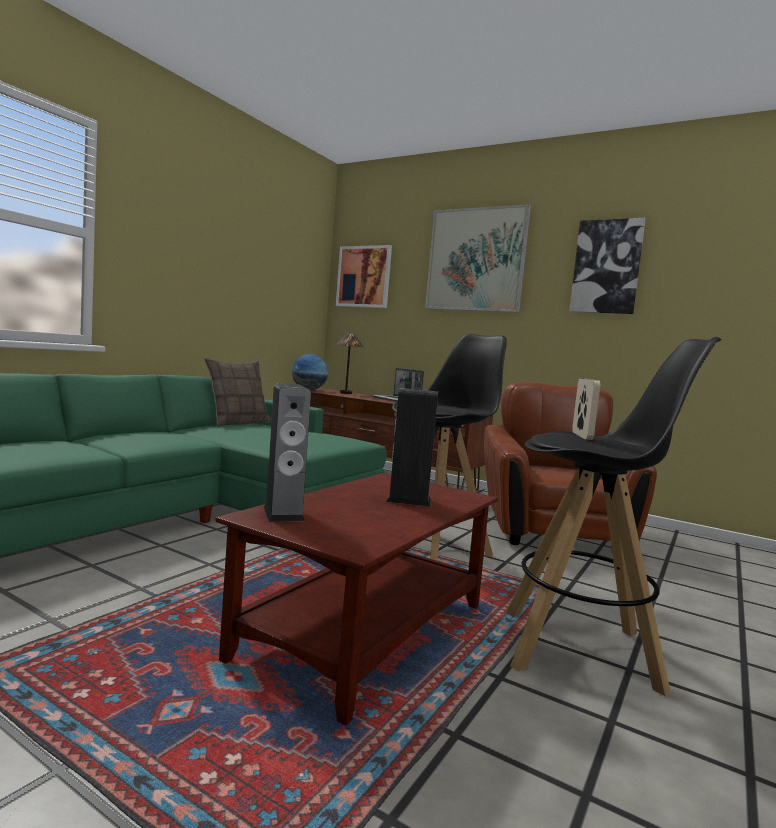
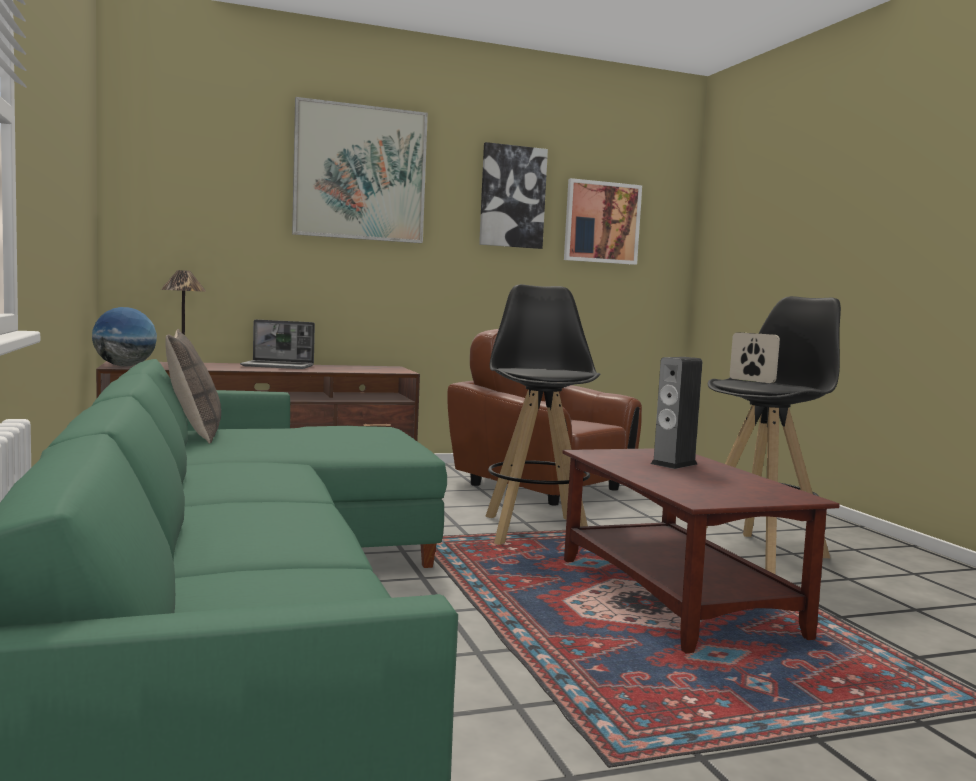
camera: 50 degrees left, 0 degrees up
(283, 513) = (696, 494): speaker -> none
(364, 277) = (173, 180): picture -> picture (602, 222)

